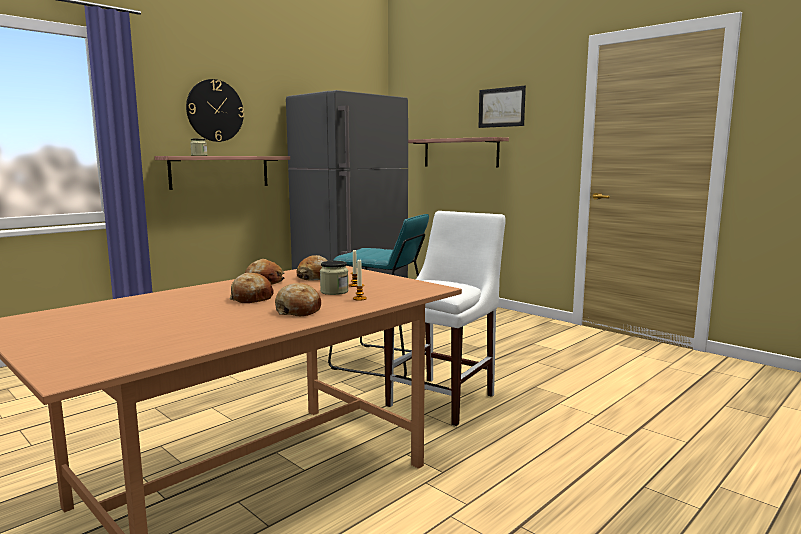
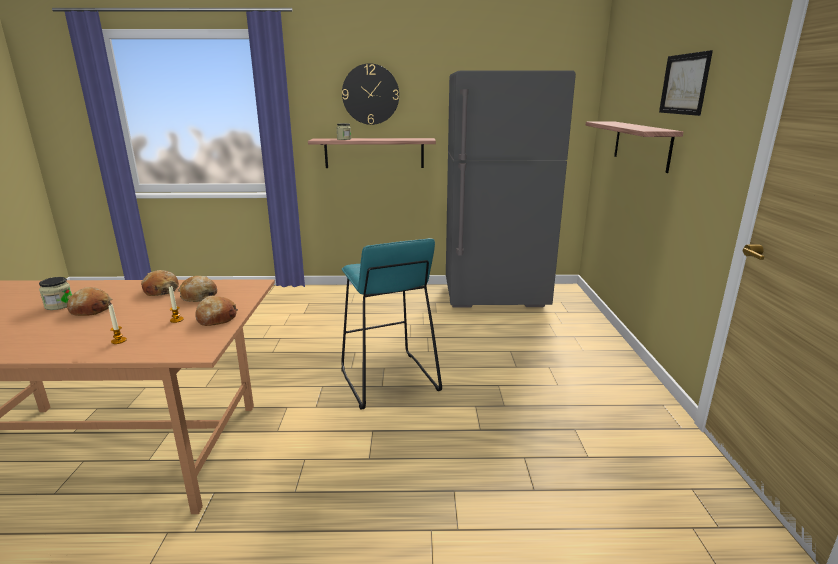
camera: 45 degrees right, 10 degrees up
(298, 310) = (53, 338): bread -> bread (216, 318)
(334, 292) = (141, 323): jar -> jar (59, 305)
(445, 398) = (350, 452): white chair -> none

